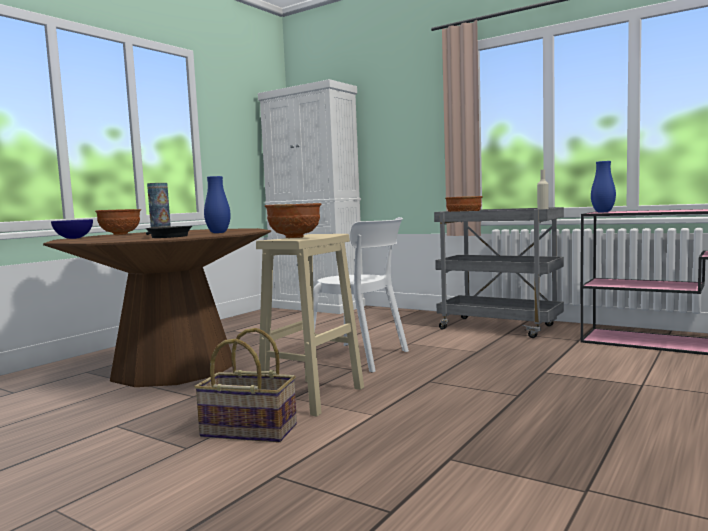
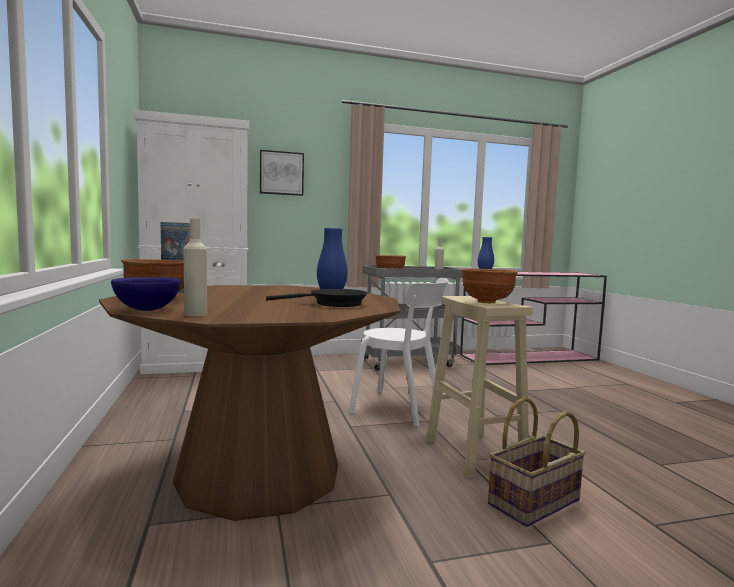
camera: 50 degrees left, 0 degrees up
(70, 240) = (195, 314): none -> beige bottle
(363, 358) = (401, 408): white chair -> white chair turned 45 degrees clockwise
(387, 120) = (281, 173): none -> picture

